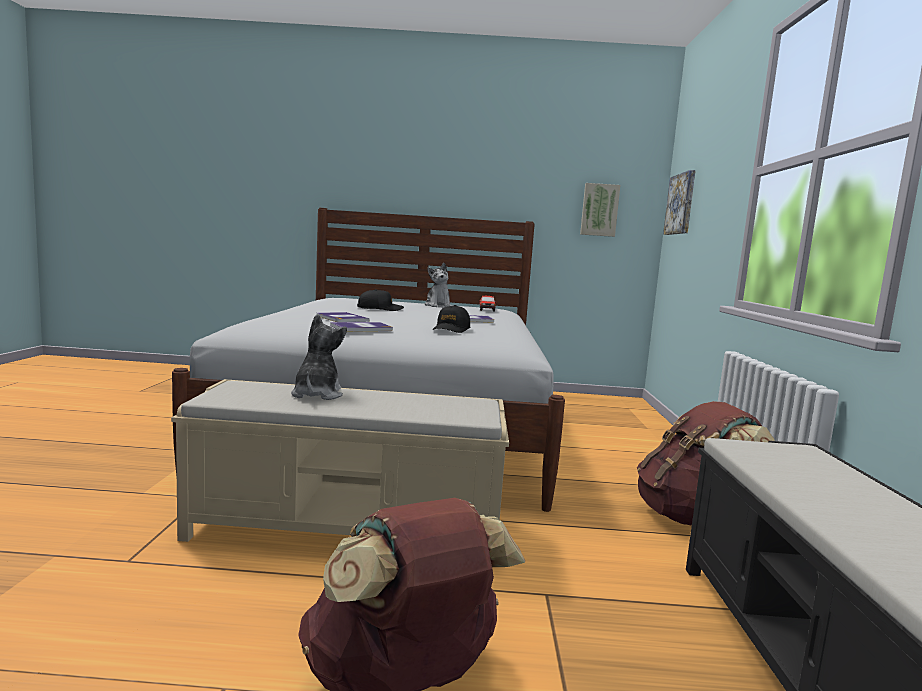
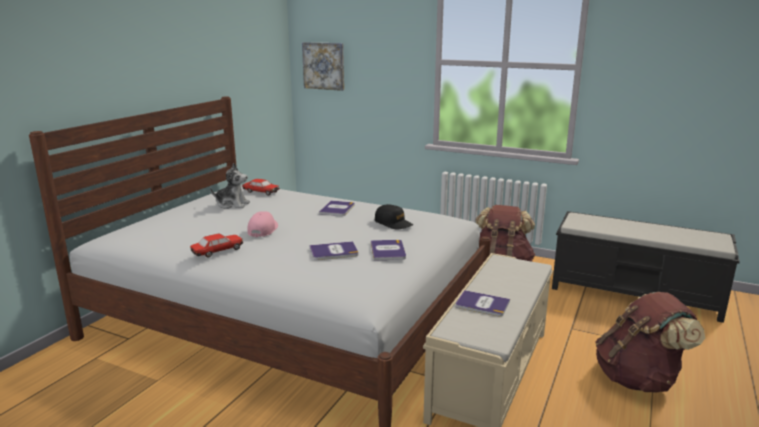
camera: 65 degrees left, 10 degrees up
(317, 394) = (482, 304): plush toy -> book
(318, 304) = (217, 251): none -> toy car
(380, 309) = (263, 230): black cap -> pink cap
(599, 210) = (258, 74): picture -> none

